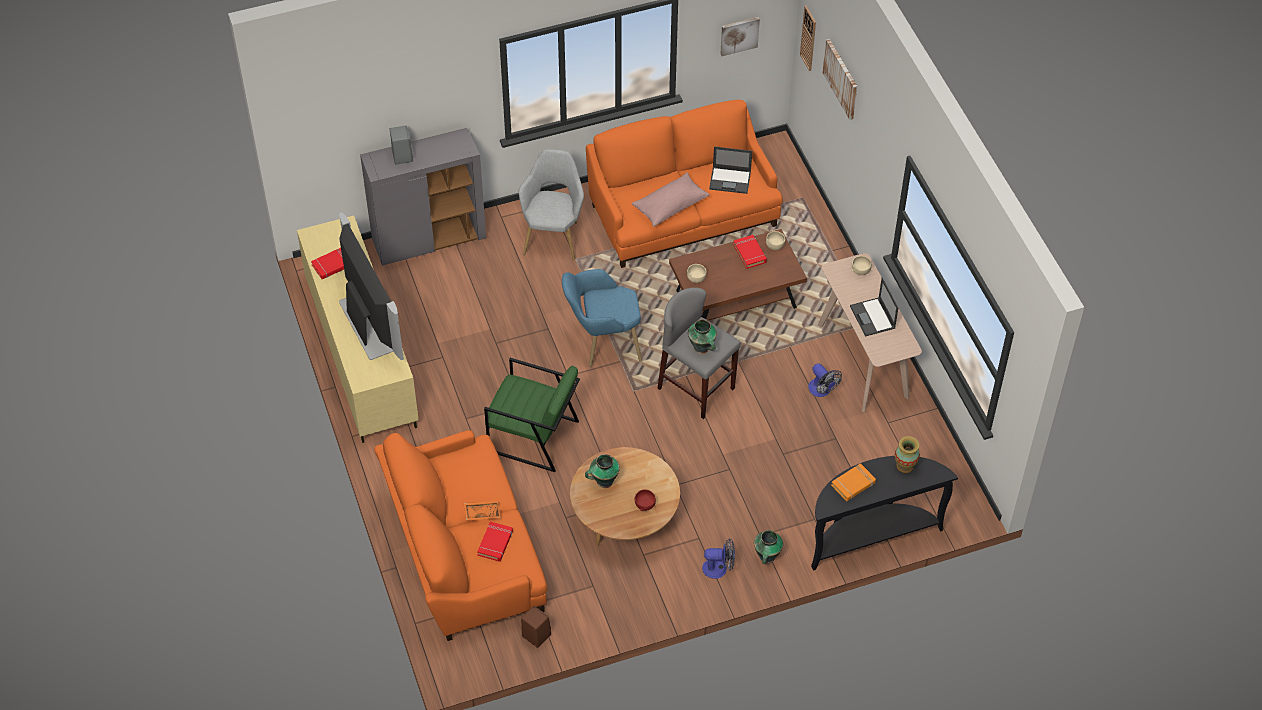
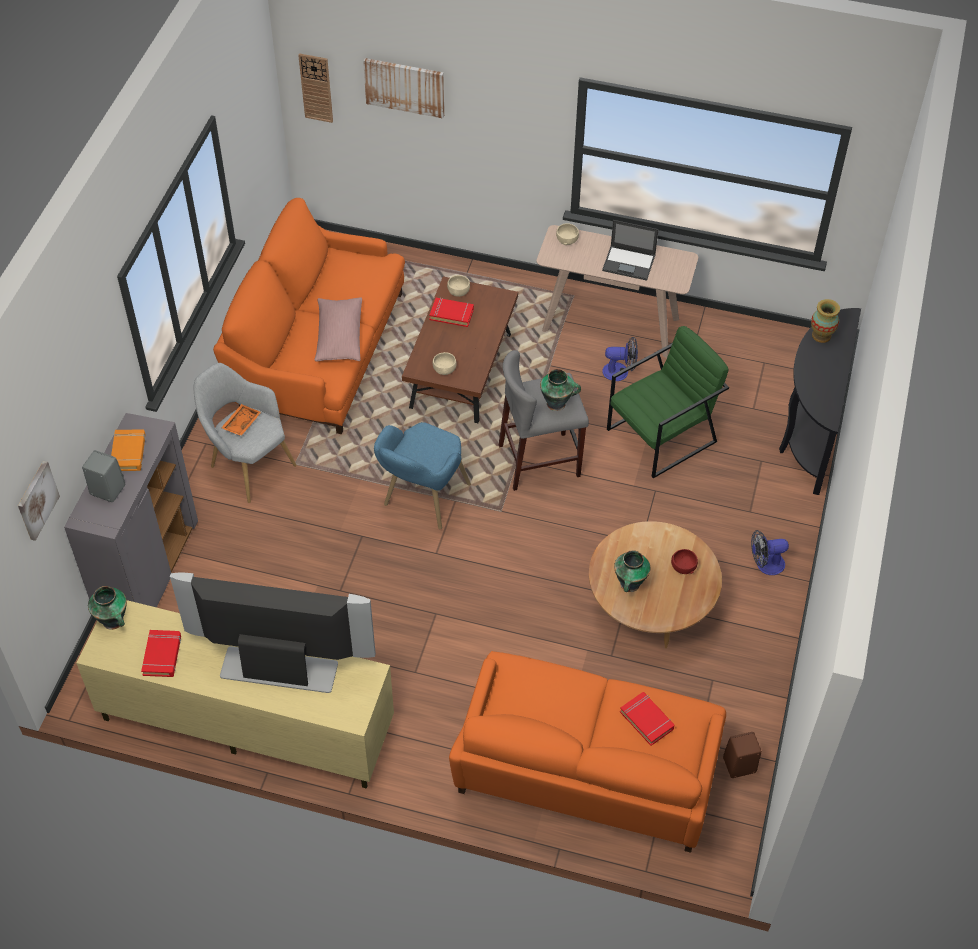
camera: 55 degrees left, 0 degrees up
(482, 512) = (596, 710): orange tray -> orange tray (241, 423)
(533, 436) = (487, 626): green armchair -> green armchair (662, 435)
(719, 568) = (765, 564): fan -> fan turned 135 degrees counterclockwise
(730, 180) = (352, 276): laptop -> none
(739, 35) = (254, 133): picture -> picture (36, 500)
(766, 557) = (779, 521): vase -> vase (113, 621)
(853, 484) = (815, 382): orange book -> orange book (128, 453)

